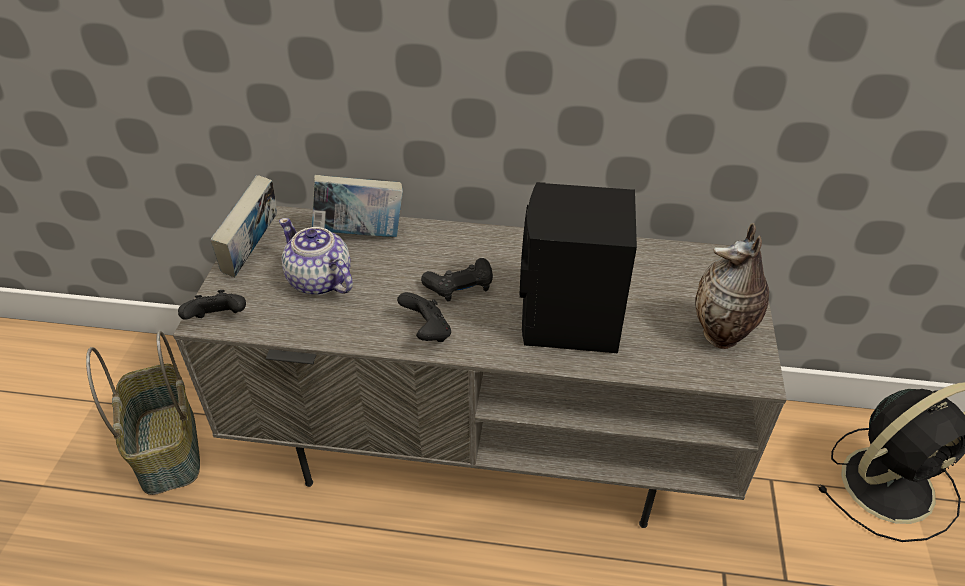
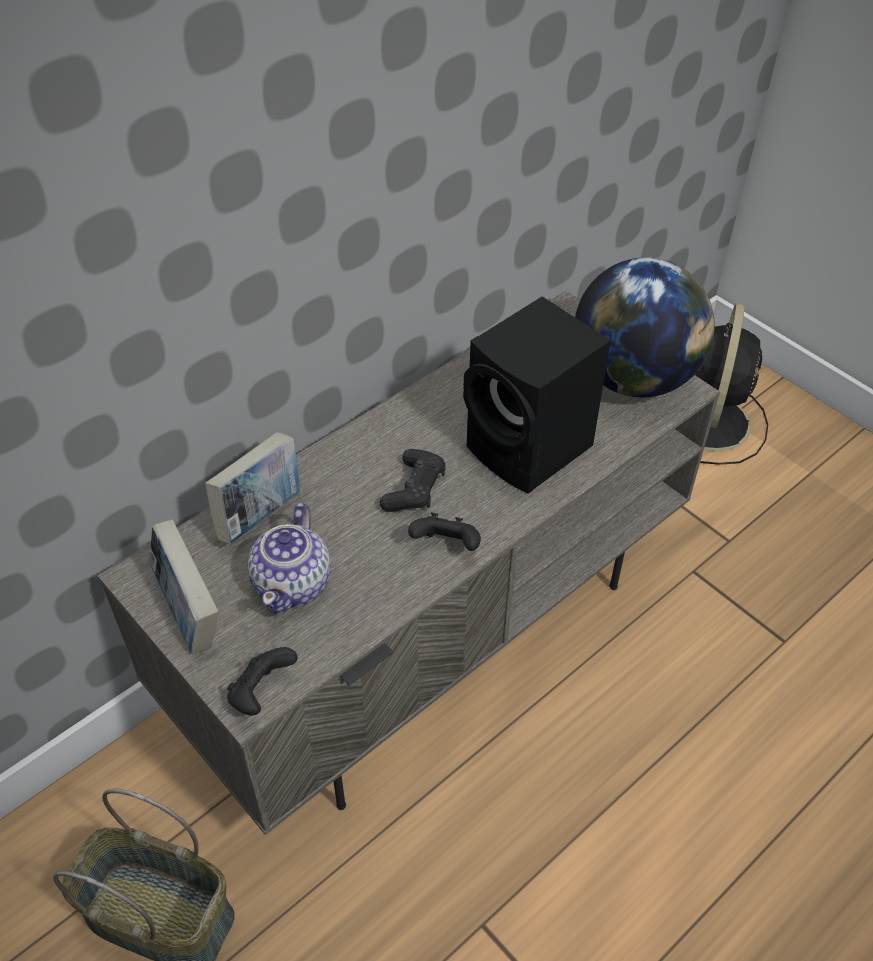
camera: 50 degrees left, 5 degrees up
(319, 281) = (293, 583): teapot -> teapot turned 75 degrees counterclockwise
(722, 337) = (633, 378): vase -> globe

